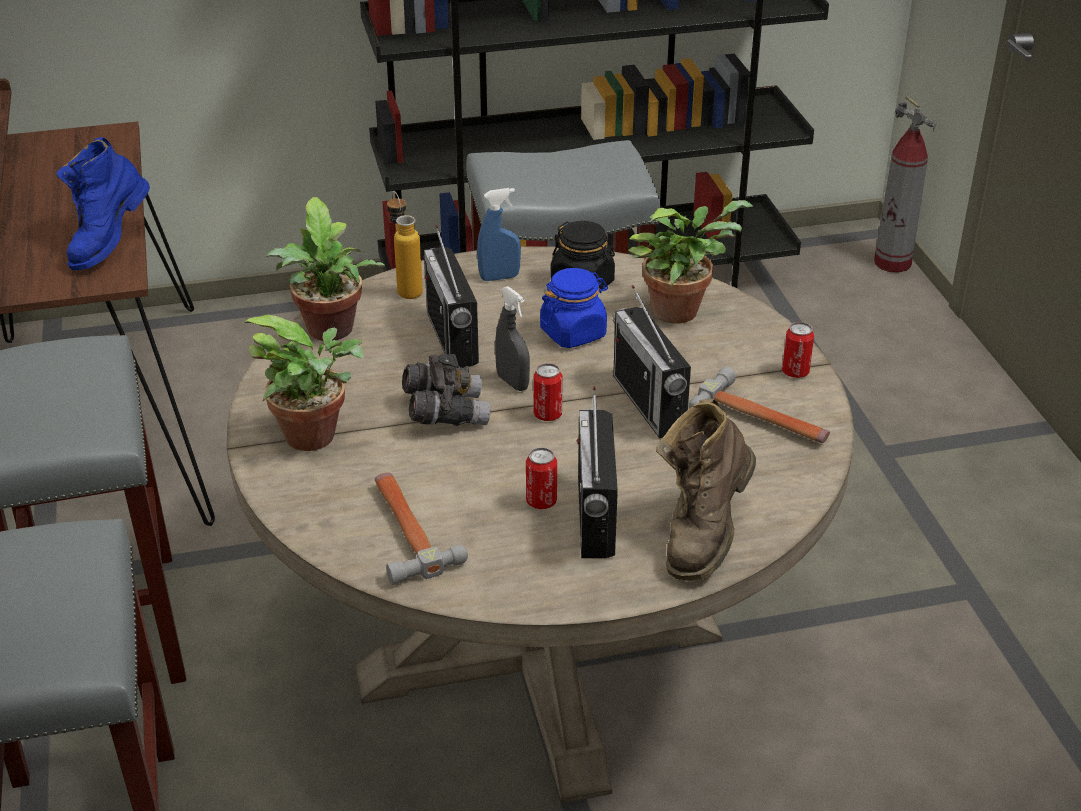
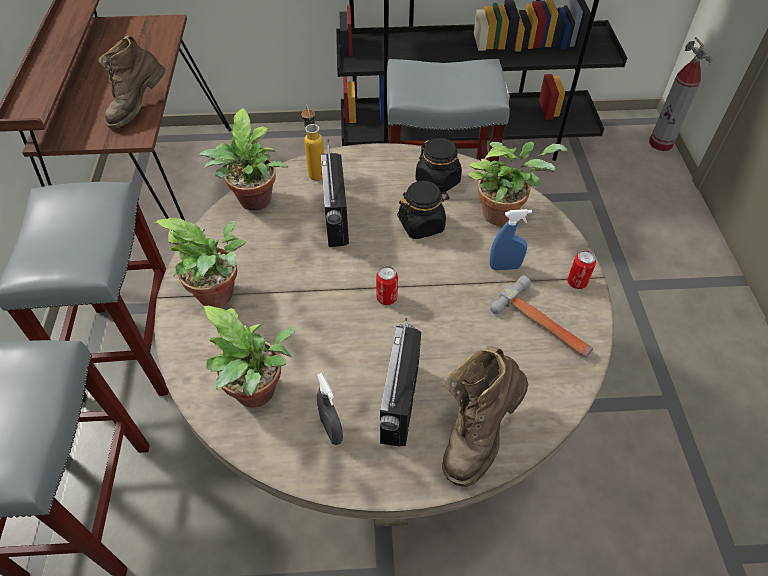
camera: 10 degrees right, 15 degrees up
(109, 245) = (138, 109): blue boot -> brown boot
(406, 530) = (259, 394): hammer -> potted plant
(445, 413) = (314, 286): grey binoculars -> none
(499, 277) = (381, 169): blue spray bottle -> blue spray bottle (505, 266)
(512, 382) = (368, 264): grey spray bottle -> grey spray bottle (331, 430)
(541, 501) = (363, 381): can -> none
(573, 333) = (421, 225): blue jar -> black jar
(648, 403) = (462, 297): radio -> none

